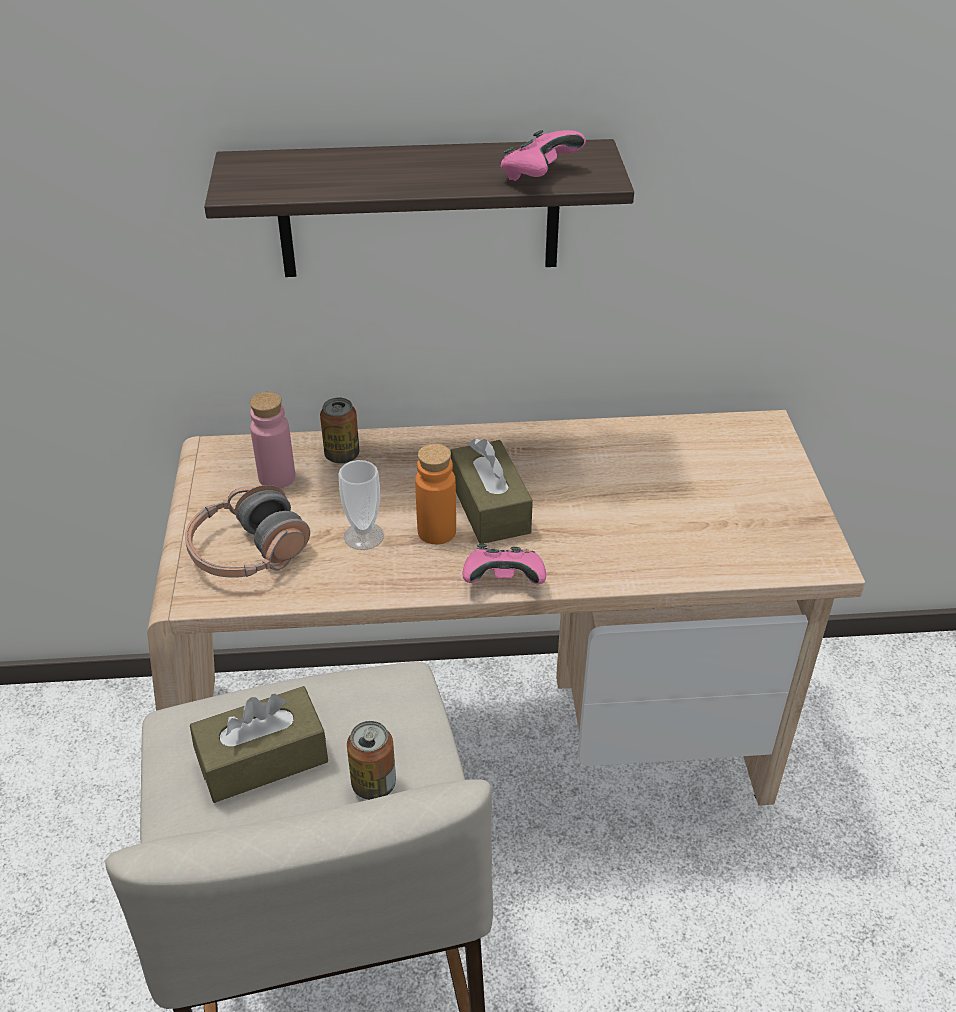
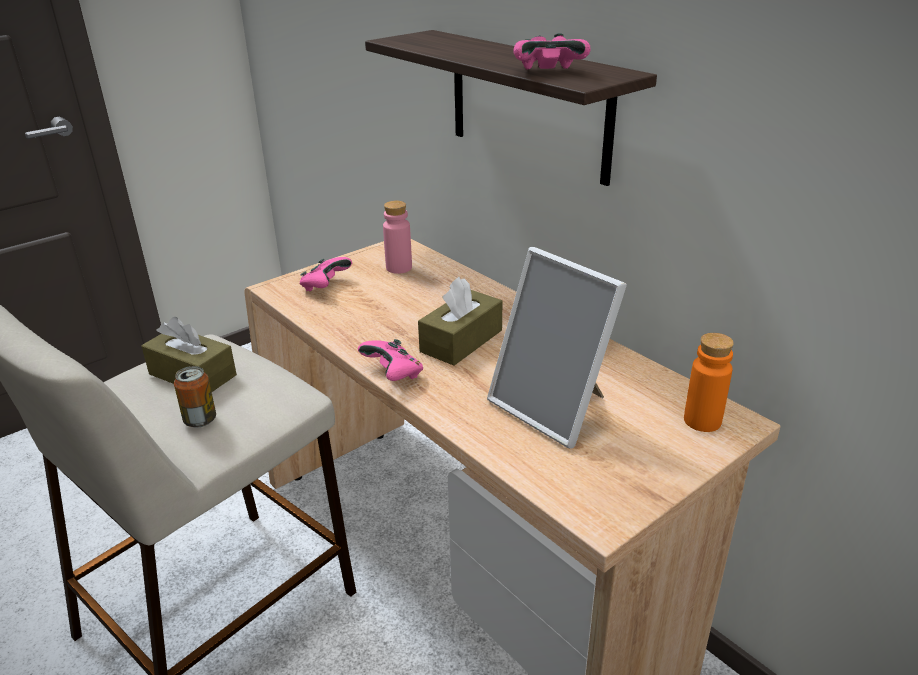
camera: 55 degrees right, 10 degrees down
(248, 552) = (325, 286): headphones -> pink game controller
(342, 455) = (444, 277): can -> none
(363, 536) = (379, 312): cup -> none
(436, 531) = (413, 332): orange bottle -> orange bottle (702, 421)
(661, 508) = (554, 408): none -> picture frame

